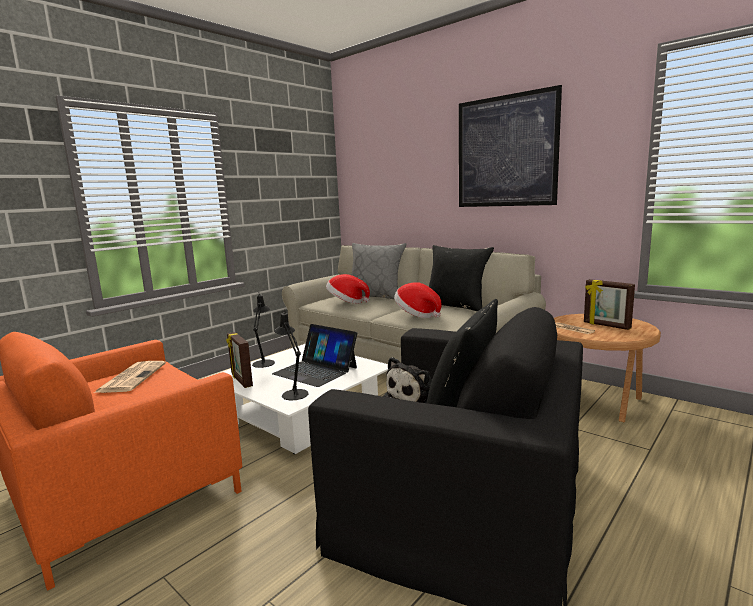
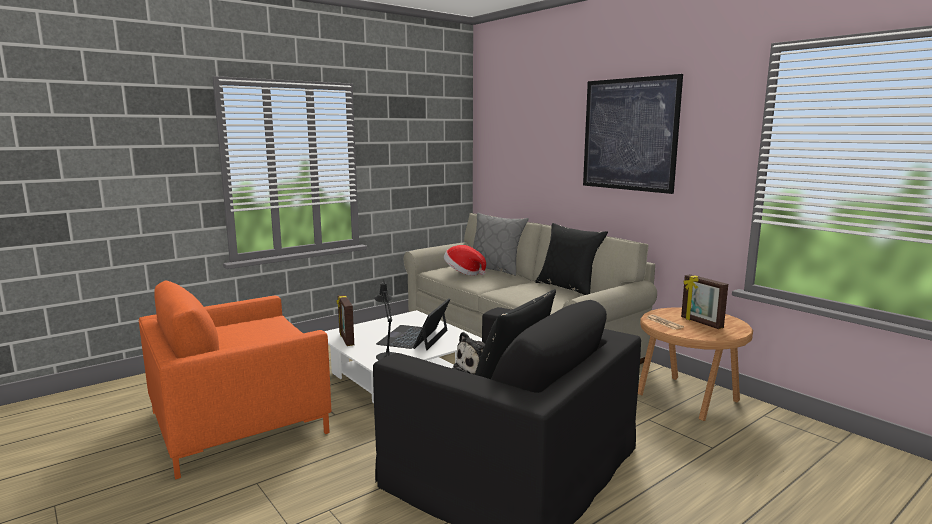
camera: 10 degrees right, 0 degrees up
(132, 377) = (252, 326): newspaper -> none
(264, 362) = (371, 325): black table lamp -> none
(315, 370) = (414, 337): laptop -> laptop turned 60 degrees clockwise
(417, 315) = (523, 293): hat -> none

